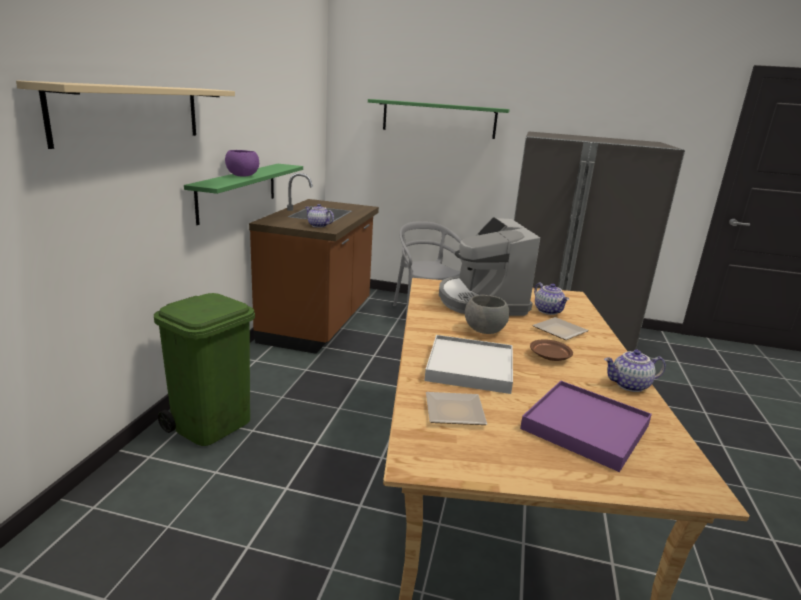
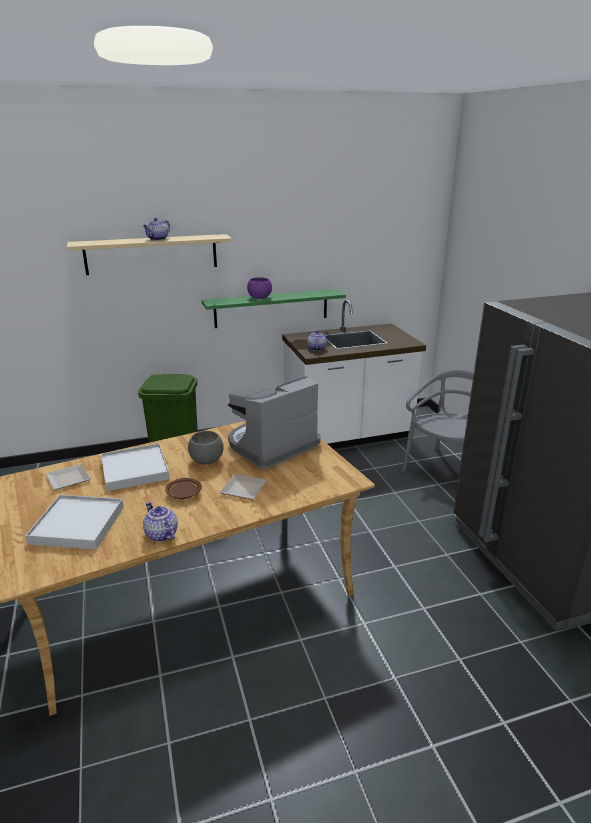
camera: 60 degrees right, 5 degrees up
(318, 323) = (348, 435): brown counter -> white counter
(439, 119) = (519, 261): green shelf -> none
(549, 311) = (288, 476): teapot -> teapot (158, 239)
(584, 427) = (77, 524): purple tray -> white tray

